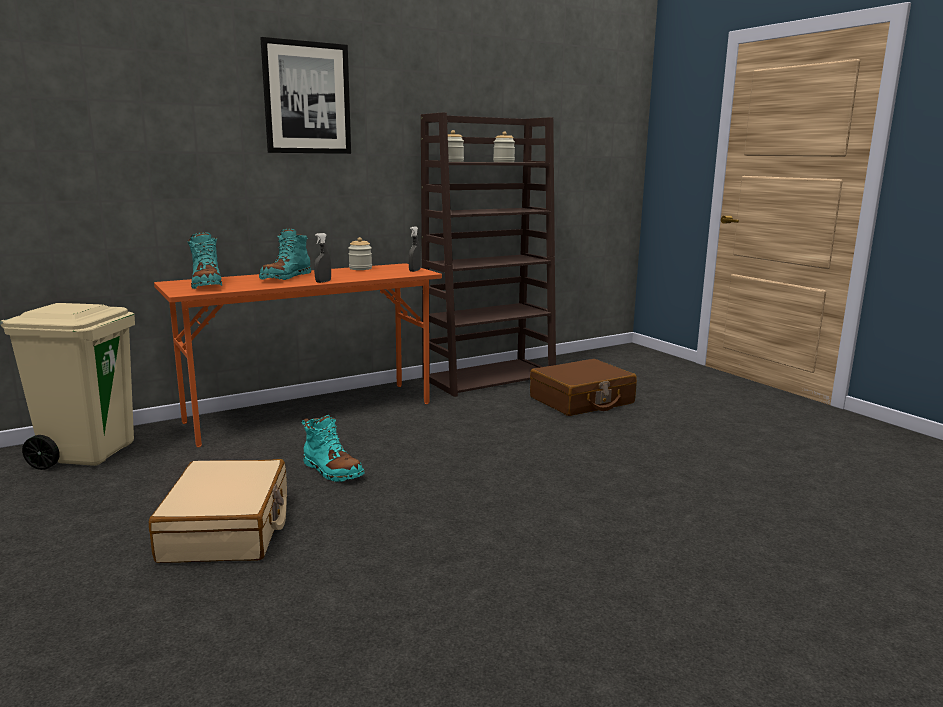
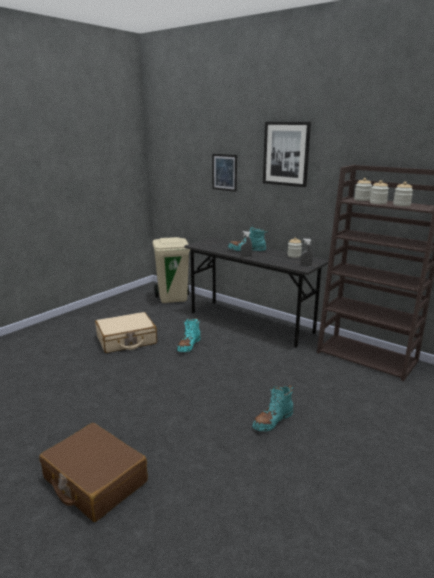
camera: 70 degrees right, 5 degrees up
(167, 137) = (224, 172): none -> picture
(206, 285) = (213, 244): turquoise boot -> turquoise boot (272, 420)
(311, 412) = (251, 322): orange desk -> grey desk
(482, 162) = (378, 203): none -> jar
(582, 401) = (365, 399): brown suitcase -> brown suitcase (94, 480)

